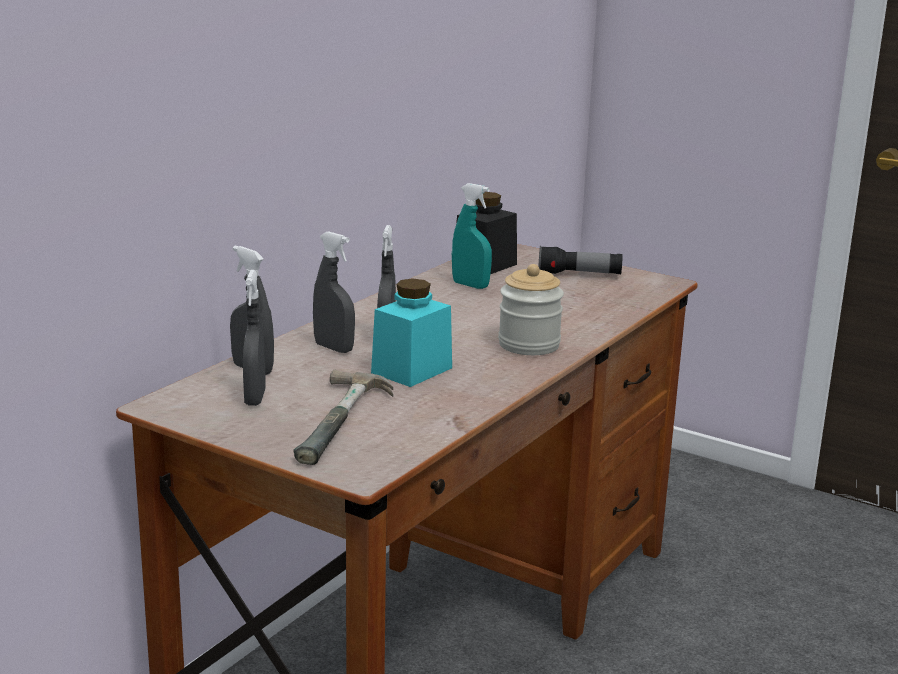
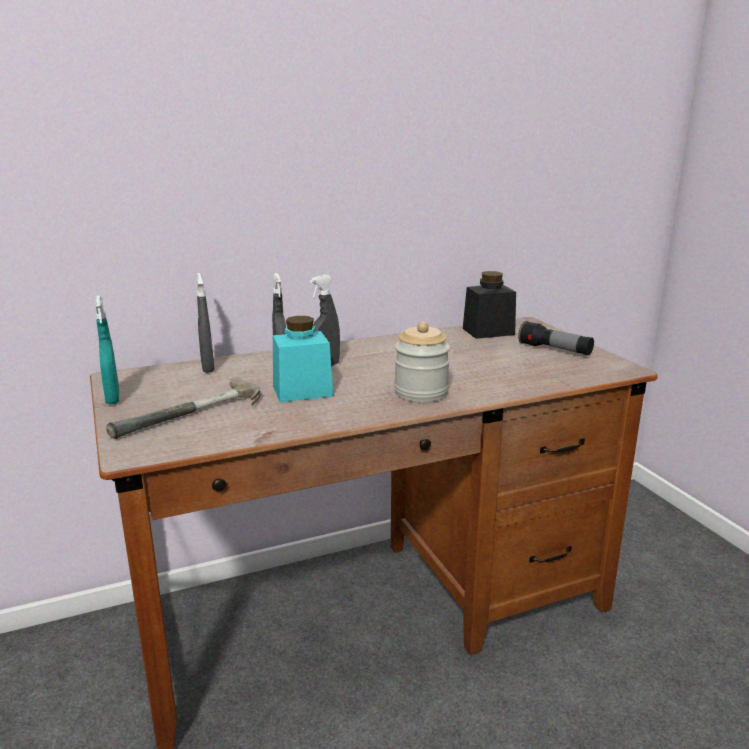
camera: 35 degrees right, 0 degrees up
(255, 398) = (173, 385): grey spray bottle -> none
(470, 285) = (453, 342): turquoise spray bottle -> turquoise spray bottle (113, 398)

